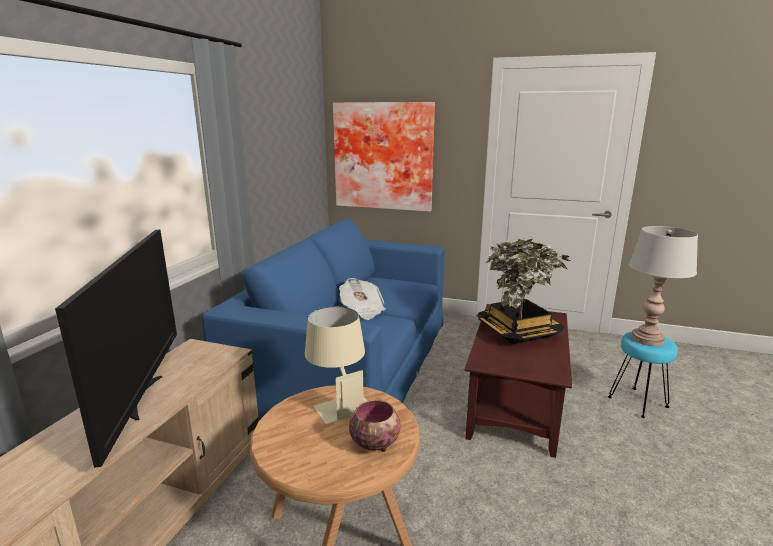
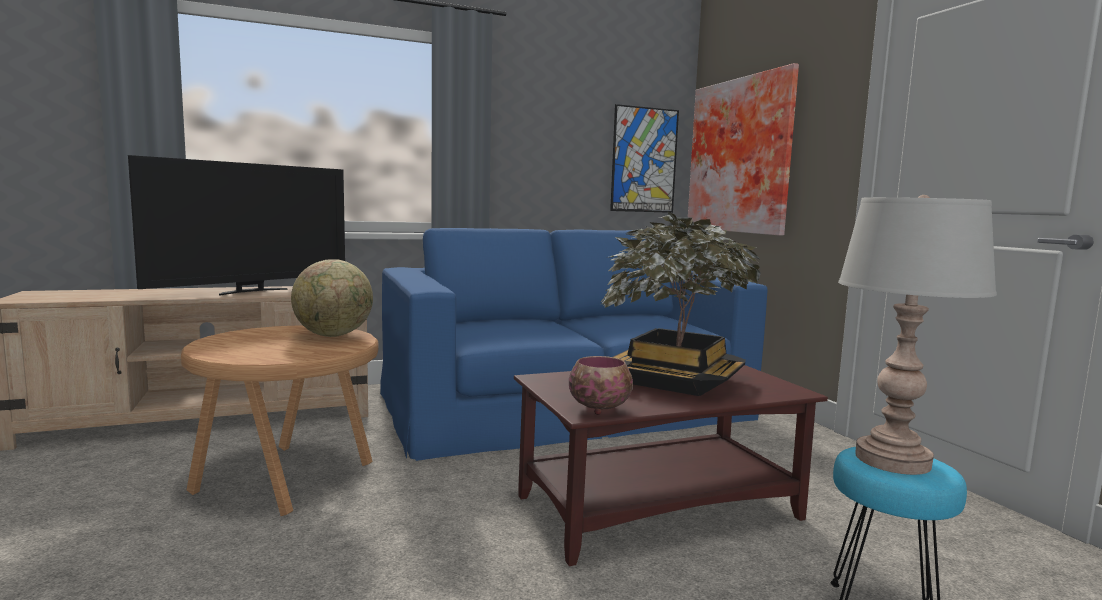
camera: 50 degrees right, 10 degrees down
(308, 160) = (644, 160): none -> picture
(338, 401) = (334, 335): beige table lamp -> globe
(362, 310) = (561, 323): newspaper -> none
(374, 443) = (273, 353): bowl -> bowl (600, 409)

